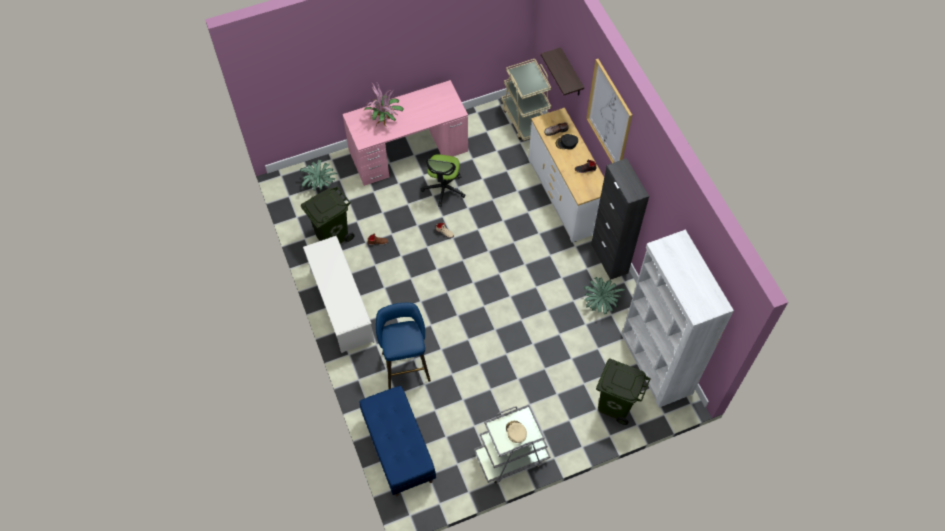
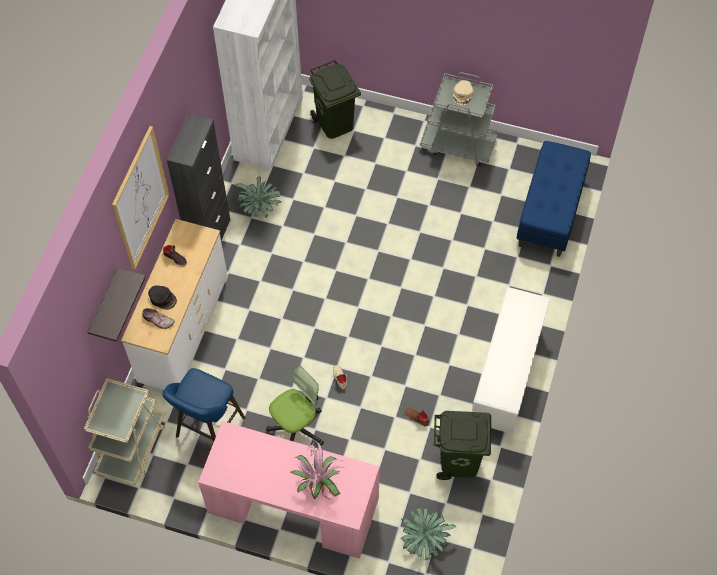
camera: 140 degrees left, 0 degrees up
(405, 364) = (487, 277): blue stool -> blue stool (208, 430)

